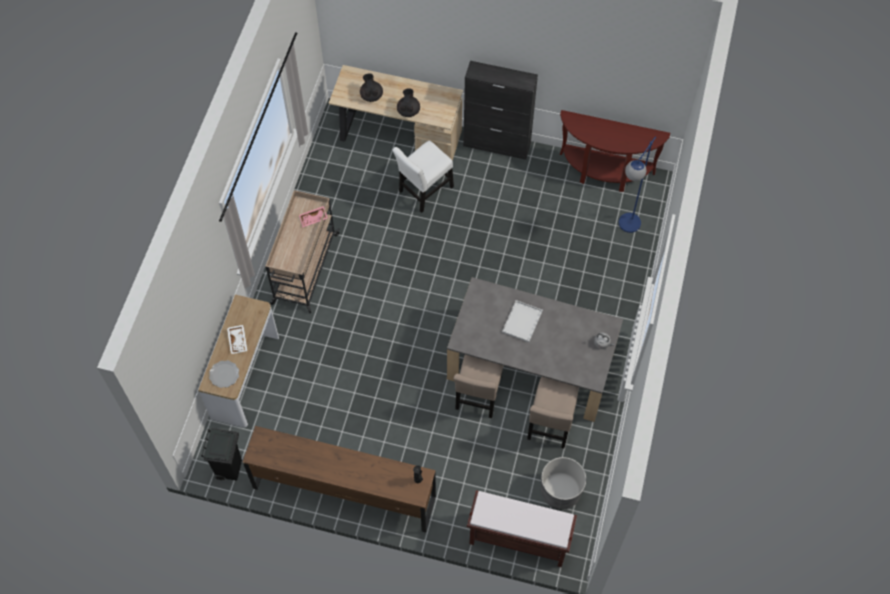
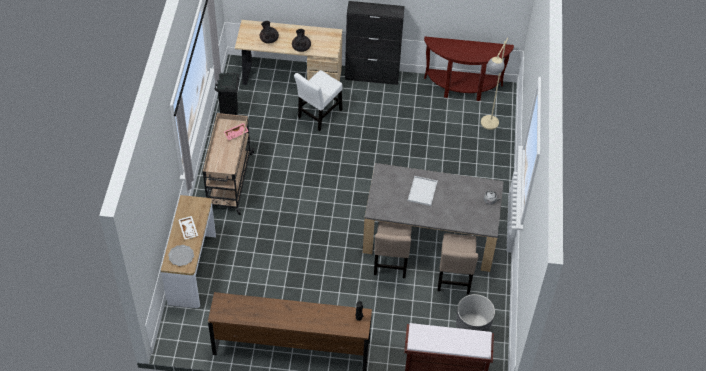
camera: 10 degrees left, 10 degrees down
(230, 468) = (190, 341): black trash can -> black trash can (229, 115)
(625, 229) = (487, 127): blue floor lamp -> beige floor lamp

